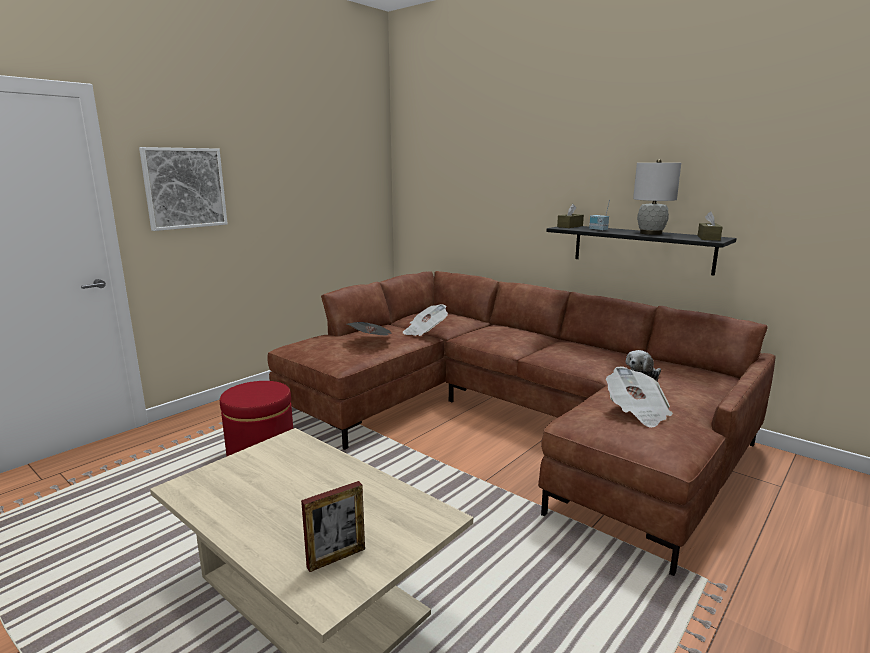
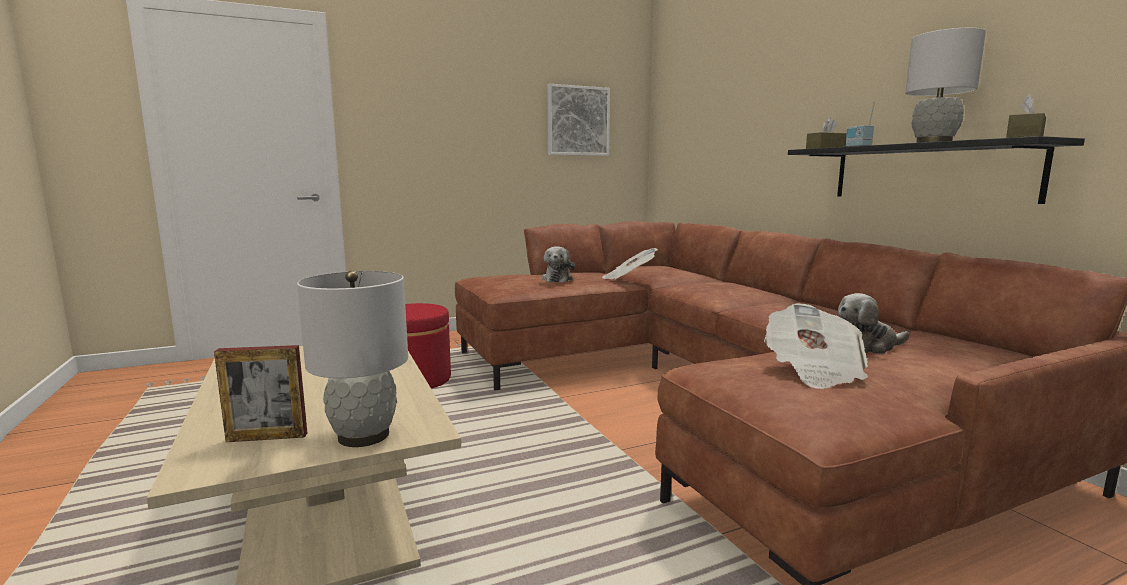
camera: 25 degrees right, 5 degrees down
(185, 188) = (406, 115): picture -> picture (578, 121)
(371, 341) = (557, 279): newspaper -> plush toy
(406, 535) = (363, 435): none -> white table lamp

